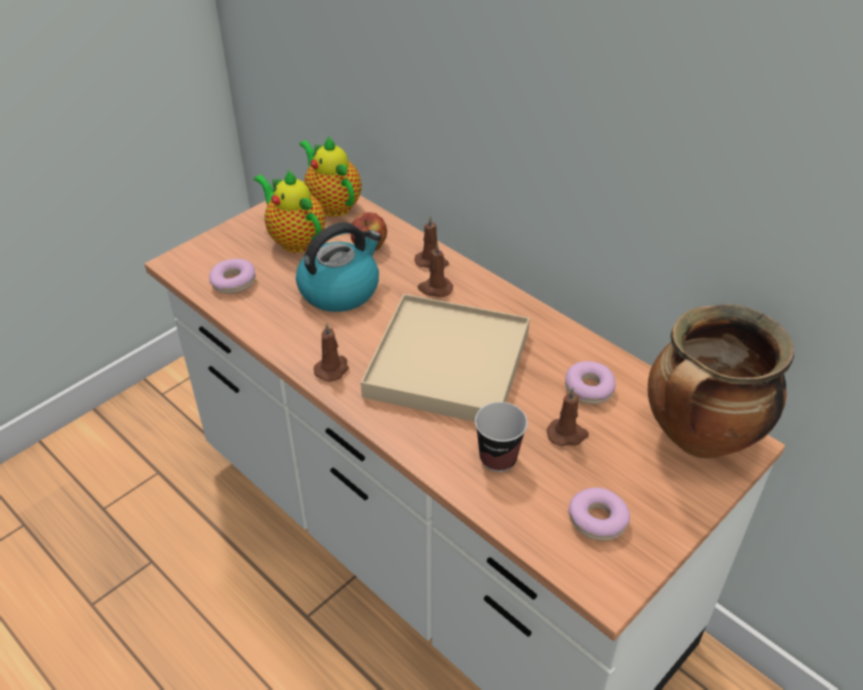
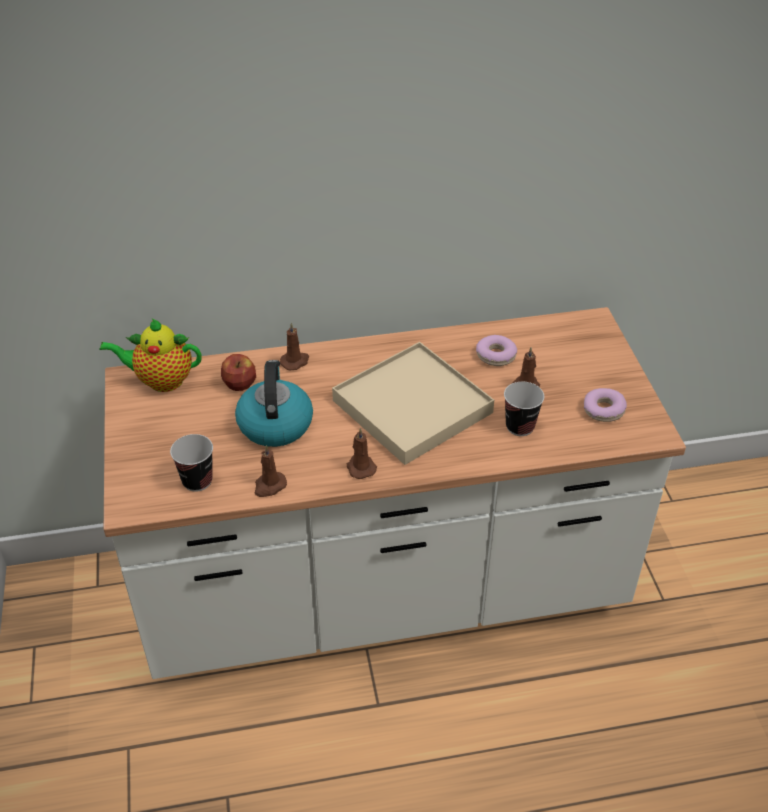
camera: 55 degrees left, 0 degrees up
(233, 282) = (197, 481): donut -> cup
(295, 239) = (182, 422): teapot -> none
(435, 288) = (327, 375): brown candle -> brown candle (269, 486)
(700, 439) = (576, 335): cooking pot -> none

